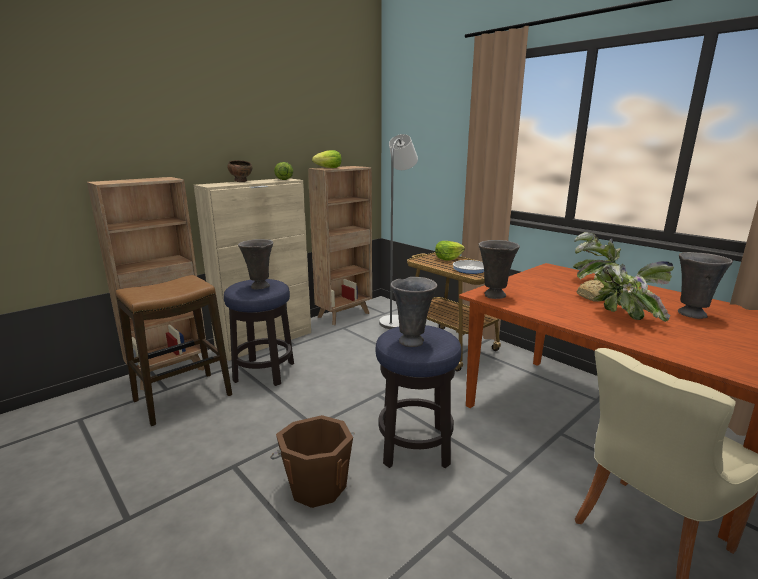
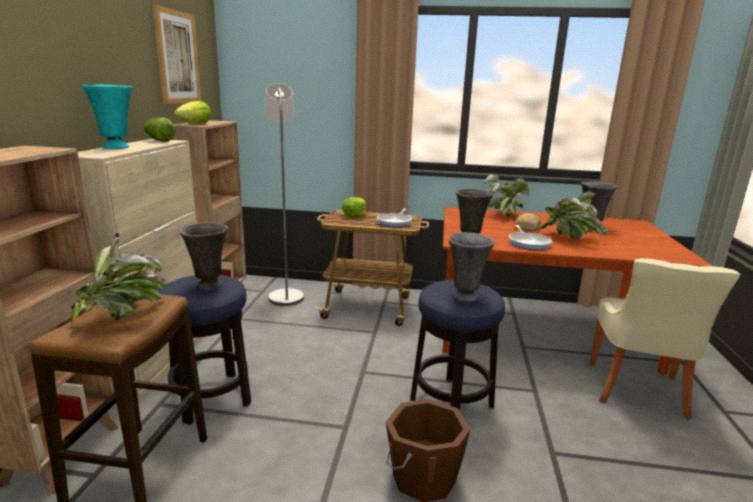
camera: 40 degrees left, 0 degrees up
(166, 289) = (123, 318): none -> potted plant
(241, 182) = (116, 147): brown bowl -> turquoise vase
(329, 117) = (177, 57): none -> picture
(557, 311) = (528, 243): none -> frying pan

